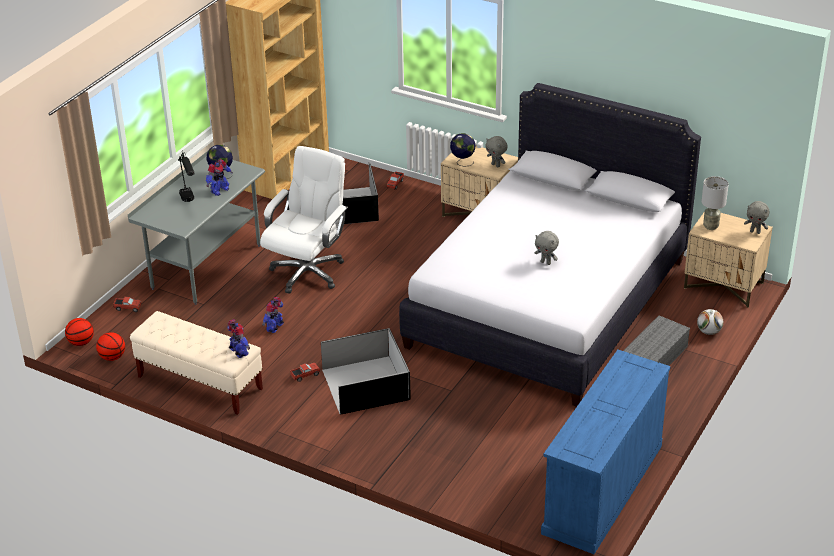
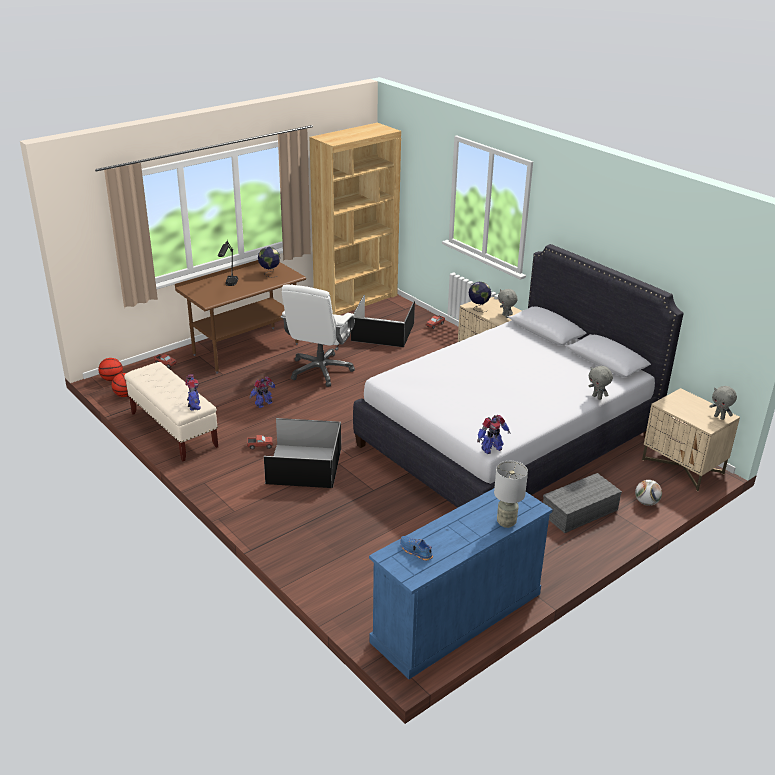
camera: 20 degrees right, 5 degrees down
(206, 267) = (246, 349): grey desk -> brown desk
(219, 190) = (259, 283): toy robot -> toy robot (491, 448)
(308, 272) = (320, 370): white office chair -> white office chair turned 150 degrees clockwise
(546, 262) = (494, 394): grey plush toy -> grey plush toy (597, 397)
(580, 438) = (415, 552): none -> blue shoe
(710, 226) = (676, 403): grey table lamp -> grey table lamp (506, 522)

